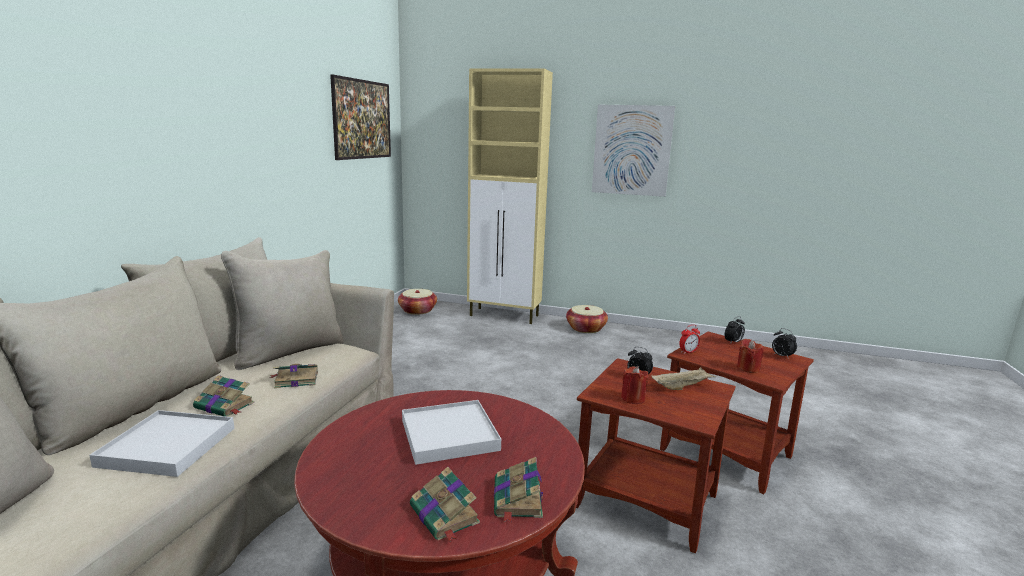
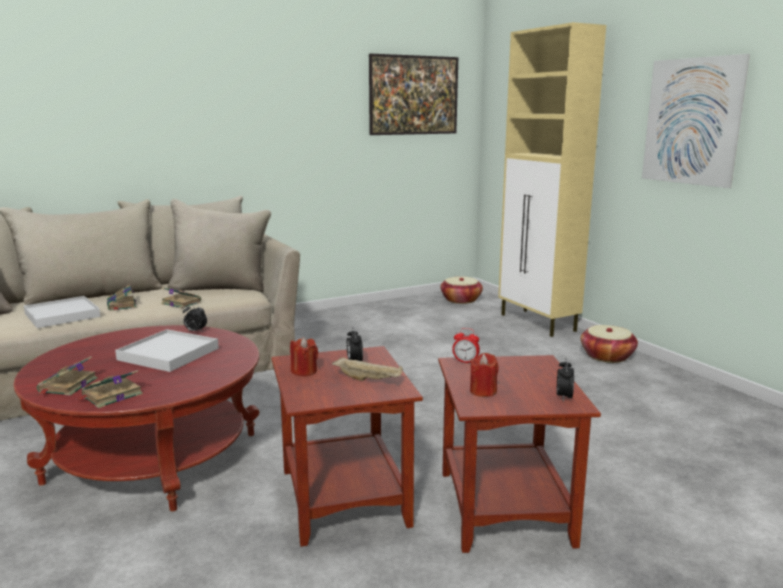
camera: 45 degrees right, 0 degrees up
(733, 342) = (547, 370): alarm clock -> alarm clock (195, 331)

